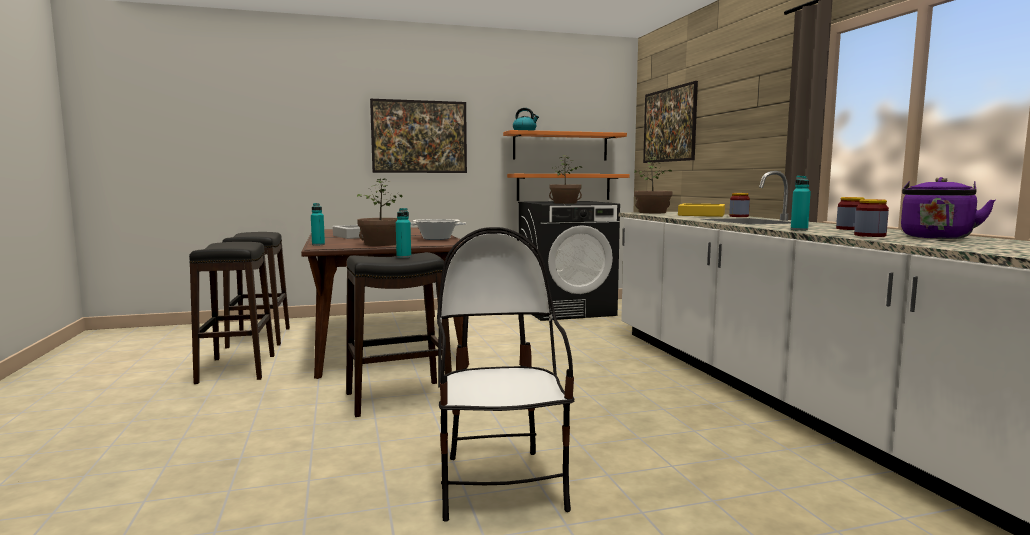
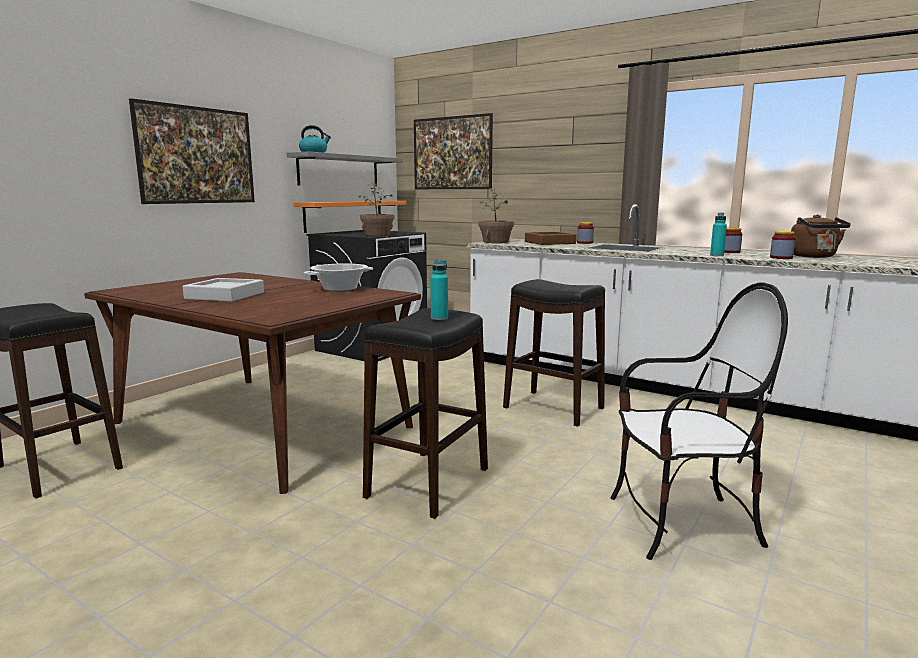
camera: 40 degrees left, 5 degrees up
(236, 368) = (134, 519): black stool -> black stool (553, 408)
(318, 244) = (246, 315): turquoise bottle -> none
(380, 244) = (320, 304): potted plant -> none
(501, 484) = (682, 524): chair -> chair turned 135 degrees clockwise
(560, 146) = (339, 171): orange shelf -> grey shelf
(701, 215) = (549, 242): yellow tray -> brown tray
(936, 237) = (814, 256): purple kettle -> brown kettle

